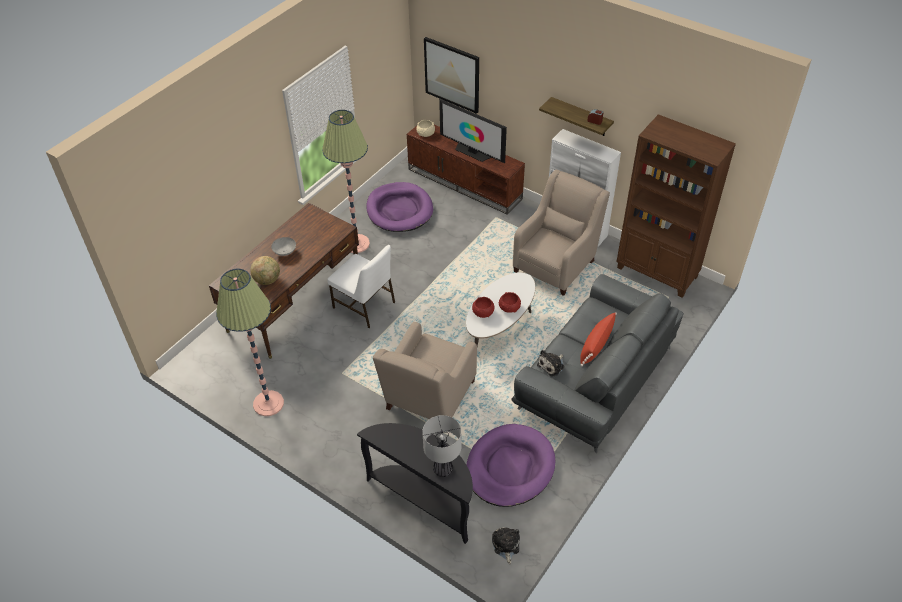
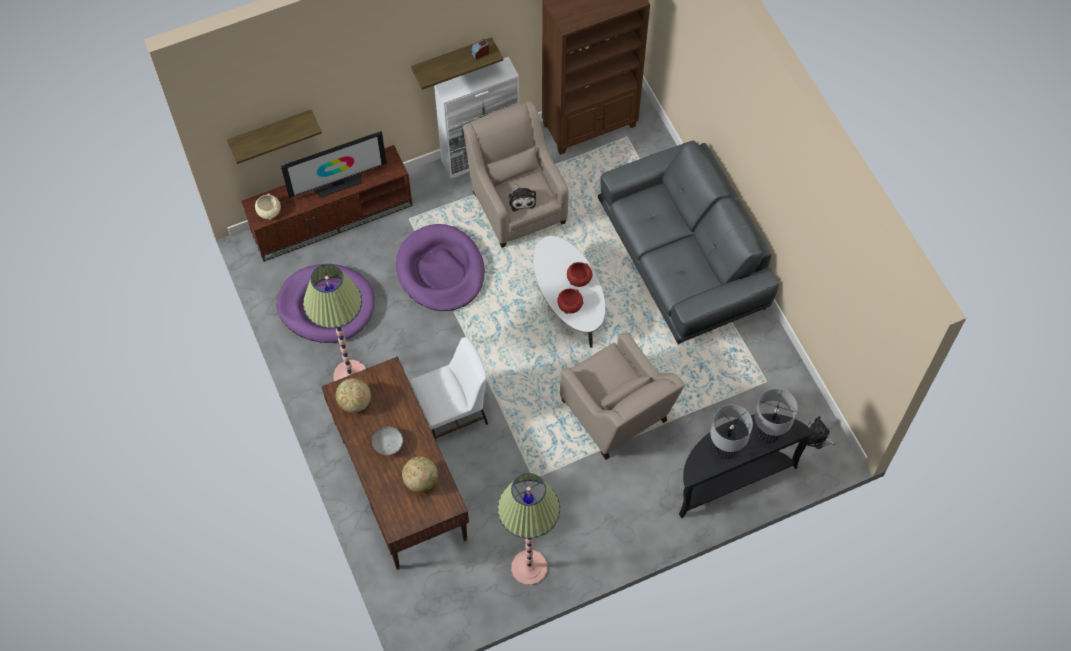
camera: 60 degrees left, 15 degrees up
(306, 222) = (354, 402): none -> globe
(407, 445) = (725, 451): none -> table lamp
(452, 74) = (271, 131): picture -> shelf
(510, 468) = (739, 388): purple dog bed -> purple dog bed (441, 270)
(552, 365) = (679, 284): plush toy -> plush toy (521, 199)
(596, 346) = (679, 235): red pillow -> none

